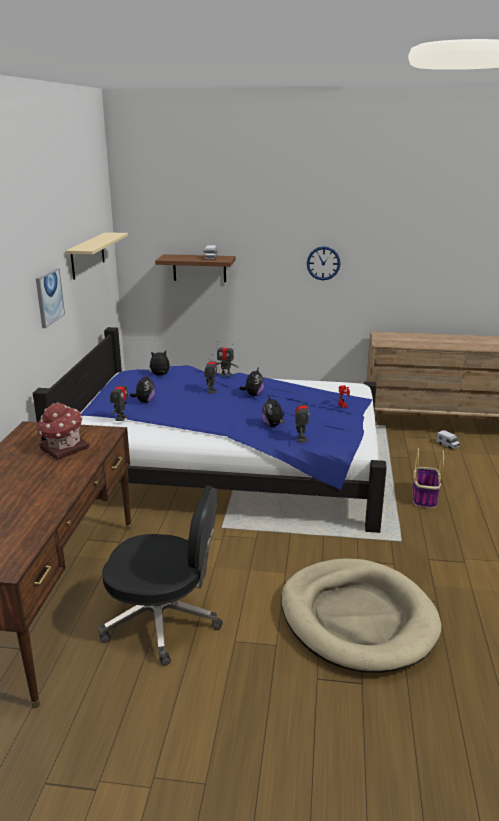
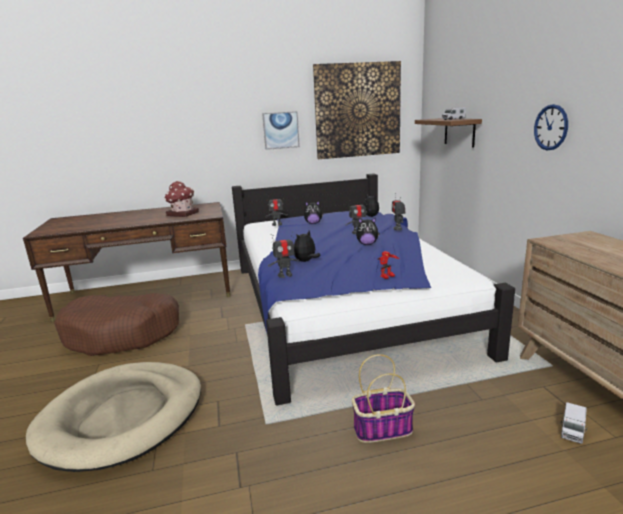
camera: 70 degrees right, 5 degrees down
(87, 255) = (357, 110): beige shelf -> picture
(164, 621) = (123, 334): black office chair -> brown dog bed

